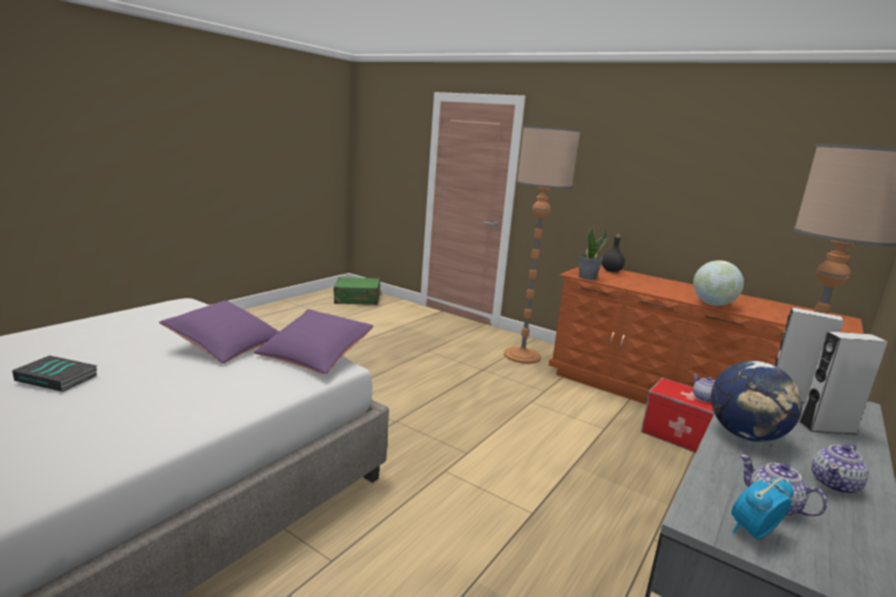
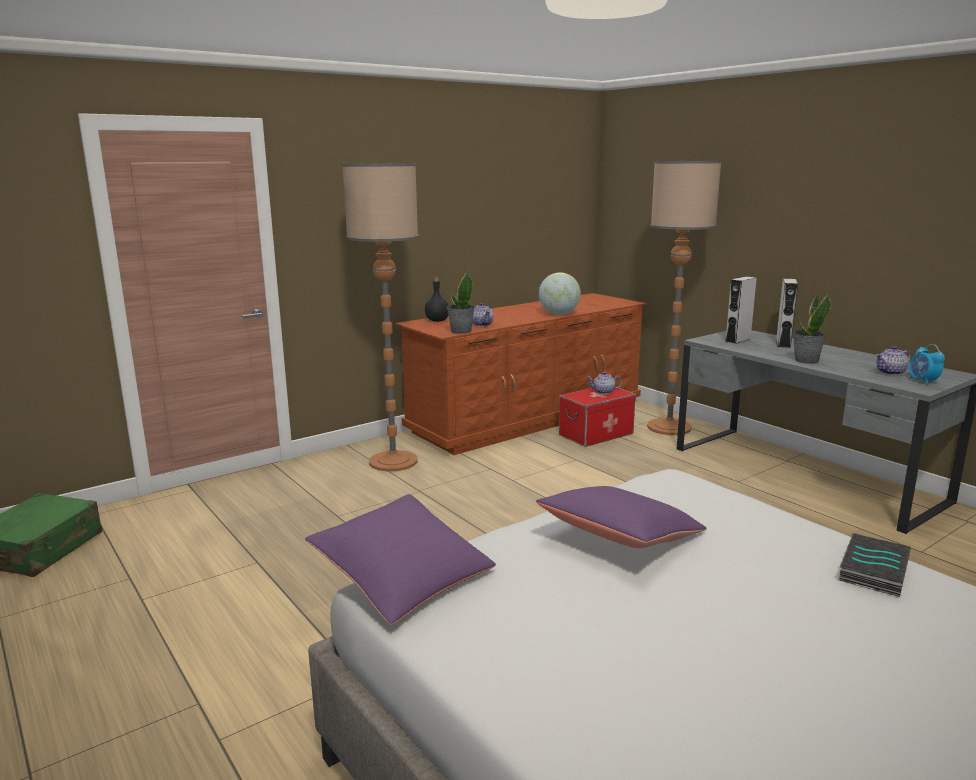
camera: 70 degrees left, 0 degrees up
(58, 378) = (772, 657): book -> book (872, 569)
(315, 355) = (649, 485): purple pillow -> purple pillow (402, 577)
(745, 435) = (806, 360): globe -> potted plant
(835, 484) = (856, 358): teapot -> teapot (482, 324)

